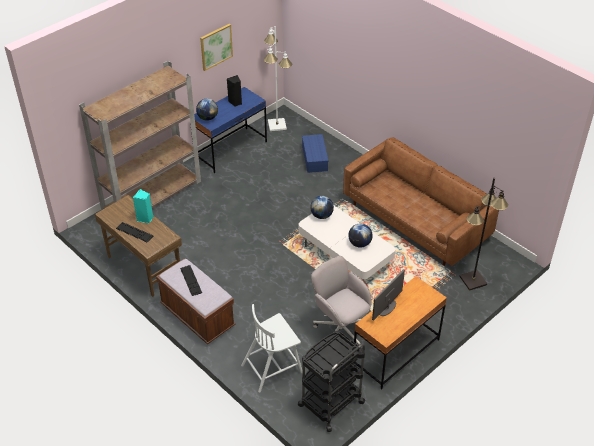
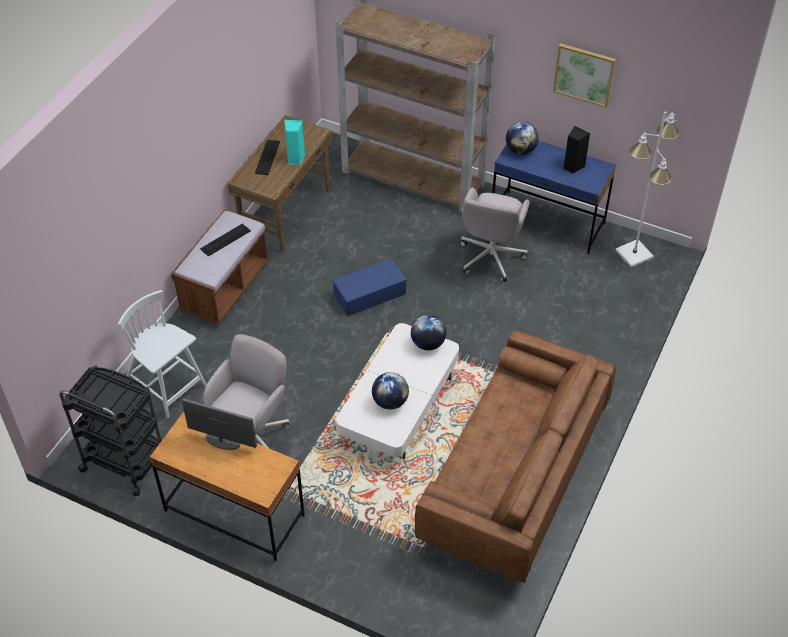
camera: 70 degrees right, 5 degrees up
(246, 182) = (490, 258): none -> grey office chair
(314, 158) = (586, 316): blue storage box -> blue storage box (370, 293)
(473, 281) = (414, 582): black floor lamp -> none

